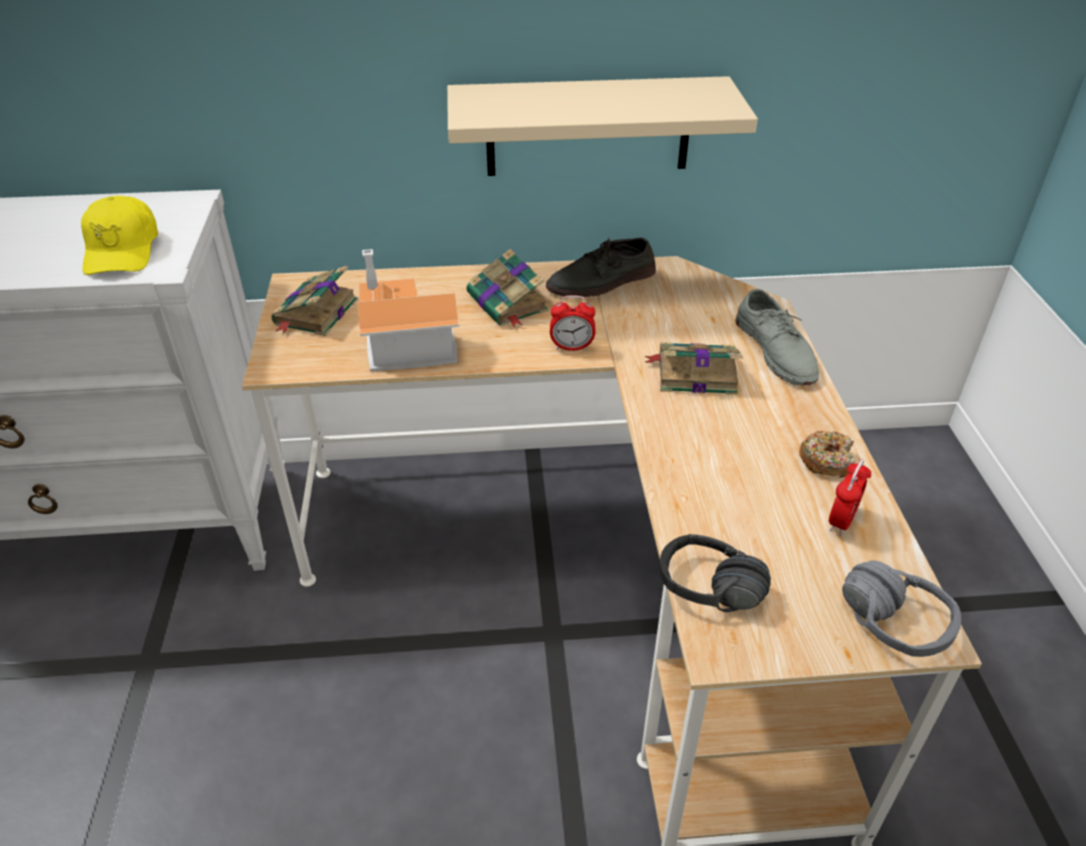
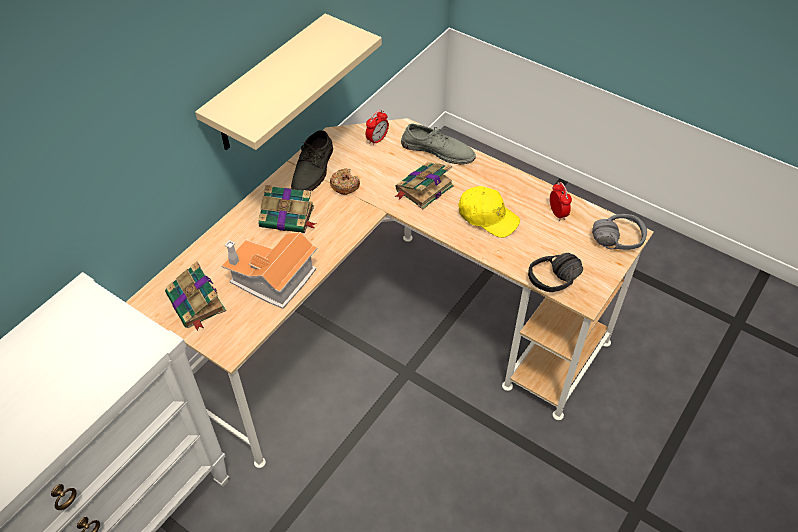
camera: 50 degrees left, 10 degrees up
(123, 250) = (107, 352): yellow cap -> yellow cap (487, 217)
(572, 347) = (355, 217): alarm clock -> alarm clock (377, 140)
(826, 460) = (521, 191): donut -> donut (345, 185)

